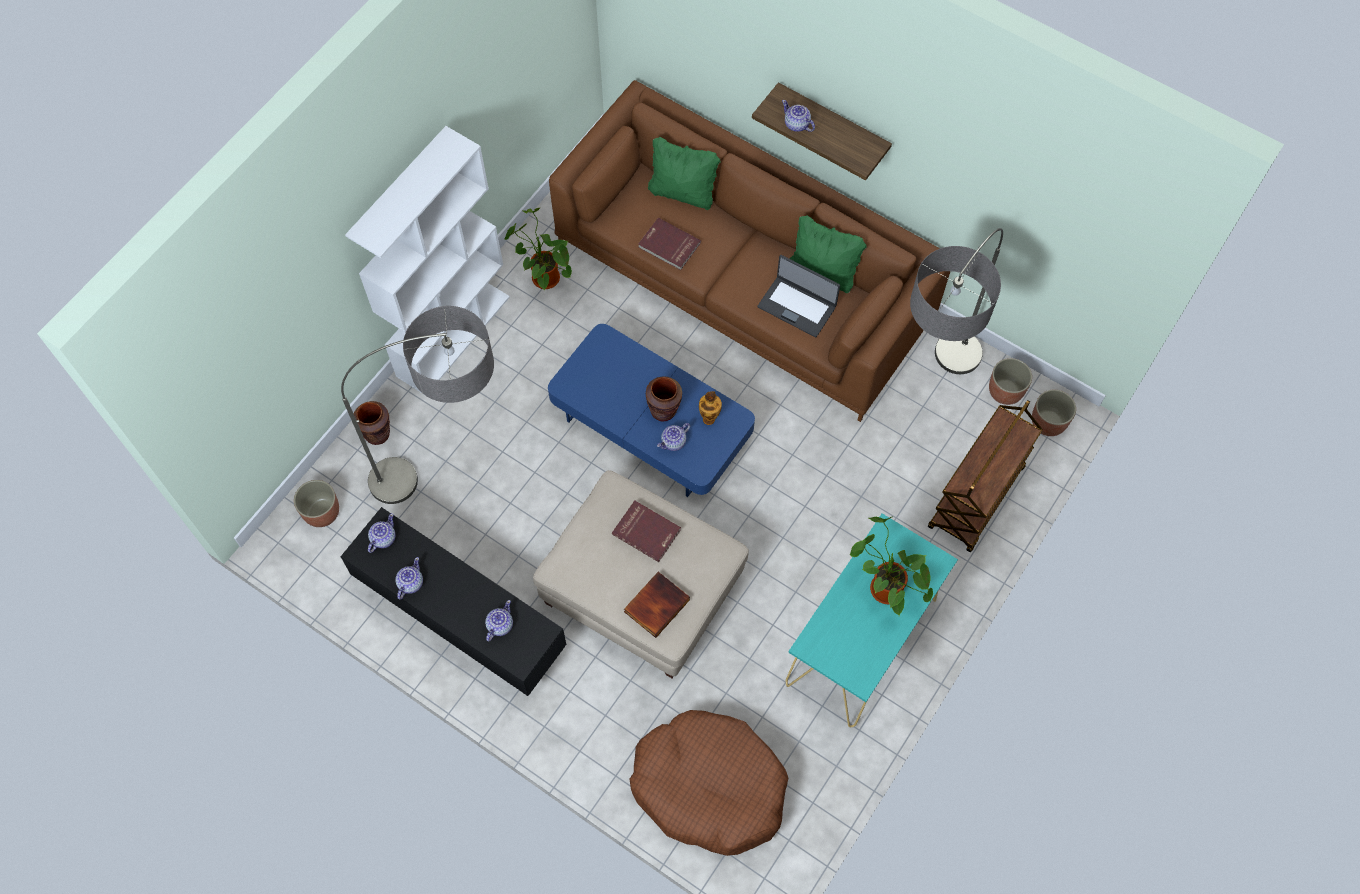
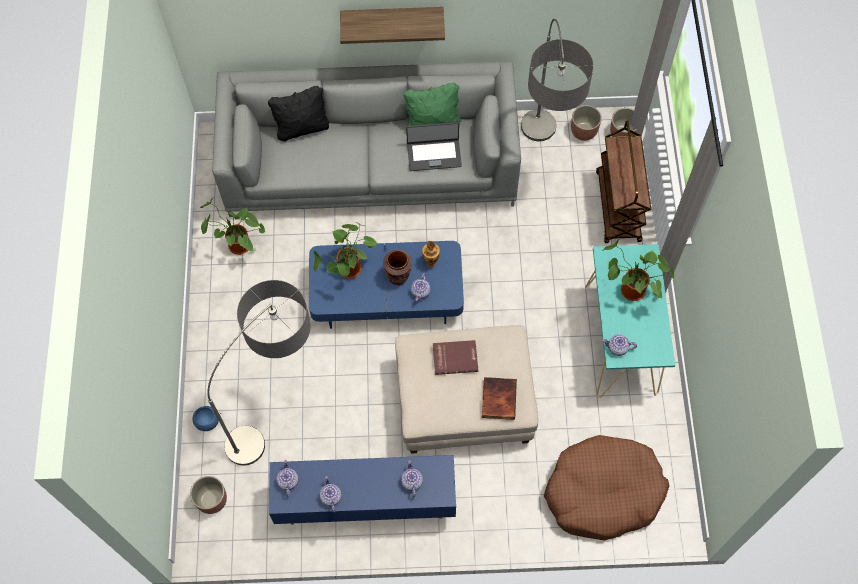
camera: 35 degrees left, 0 degrees up
(377, 434) = (208, 422): brown vase -> blue bowl
(453, 335) = (206, 323): white bookcase -> none
(462, 620) = (365, 502): black tv stand -> blue tv stand
(618, 372) = (349, 271): none -> potted plant
(668, 246) = (321, 168): red book -> none
(683, 193) = (302, 128): green pillow -> black pillow
(743, 281) = (371, 165): brown sofa -> grey sofa
(797, 124) = (374, 30): teapot -> teapot (618, 348)

